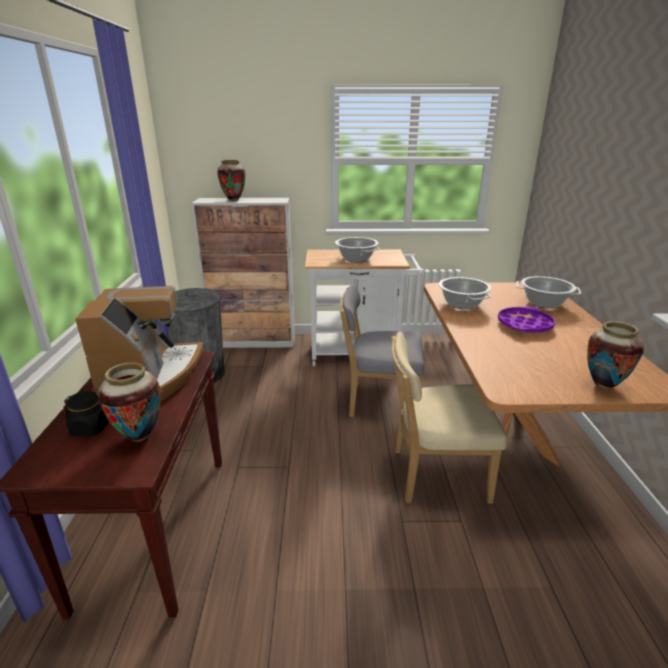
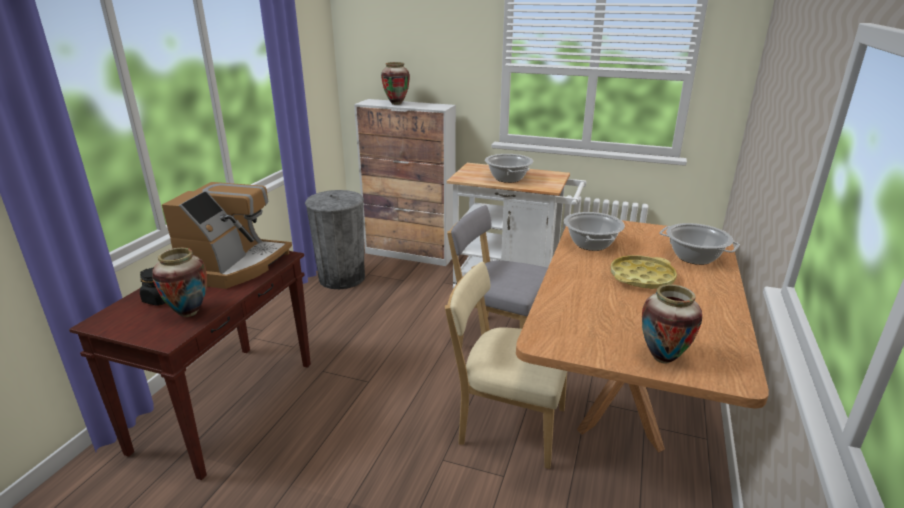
camera: 20 degrees right, 0 degrees up
(524, 324) = (641, 277): purple tray -> yellow tray

